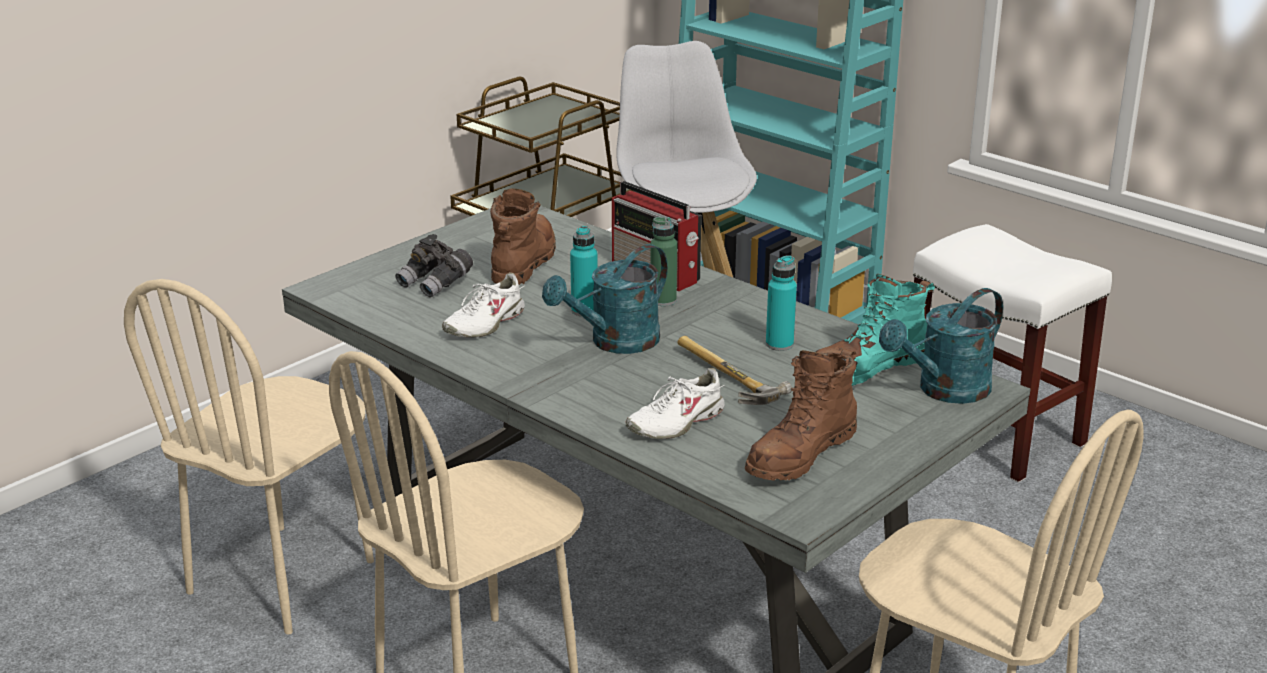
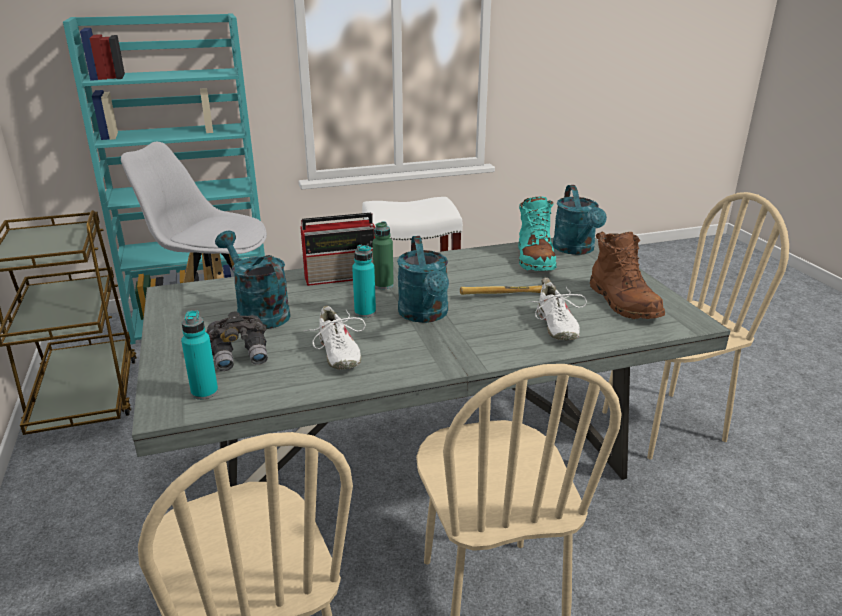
camera: 60 degrees left, 0 degrees up
(524, 262) = (258, 312): brown boot -> turquoise watering can
(779, 344) = (482, 271): turquoise bottle -> turquoise bottle (204, 392)

